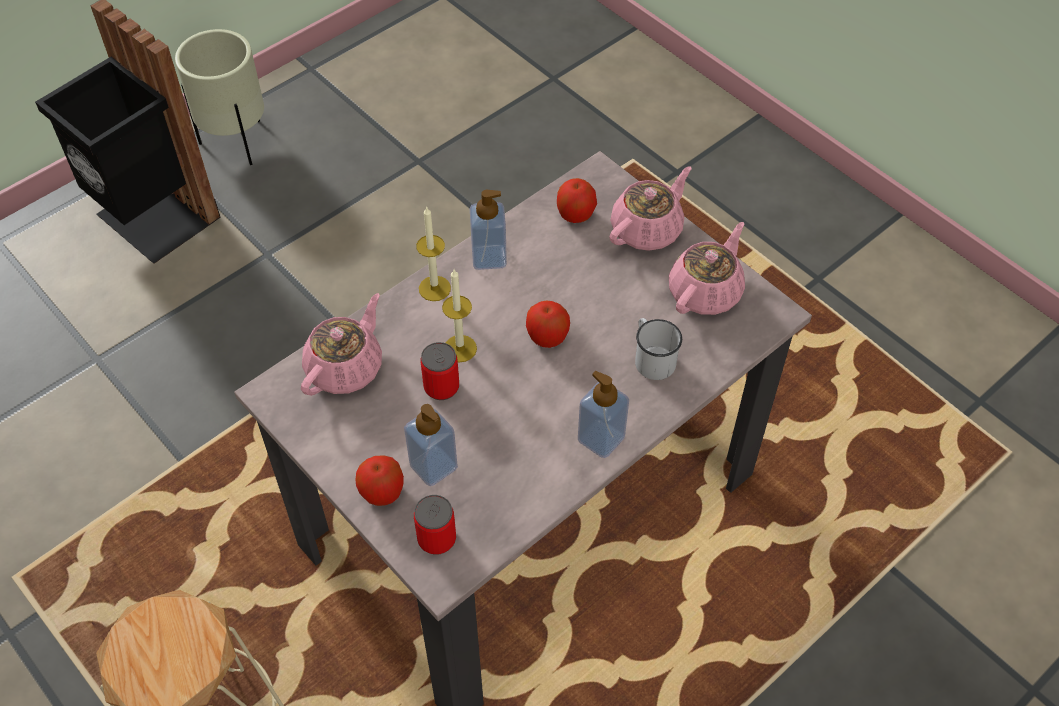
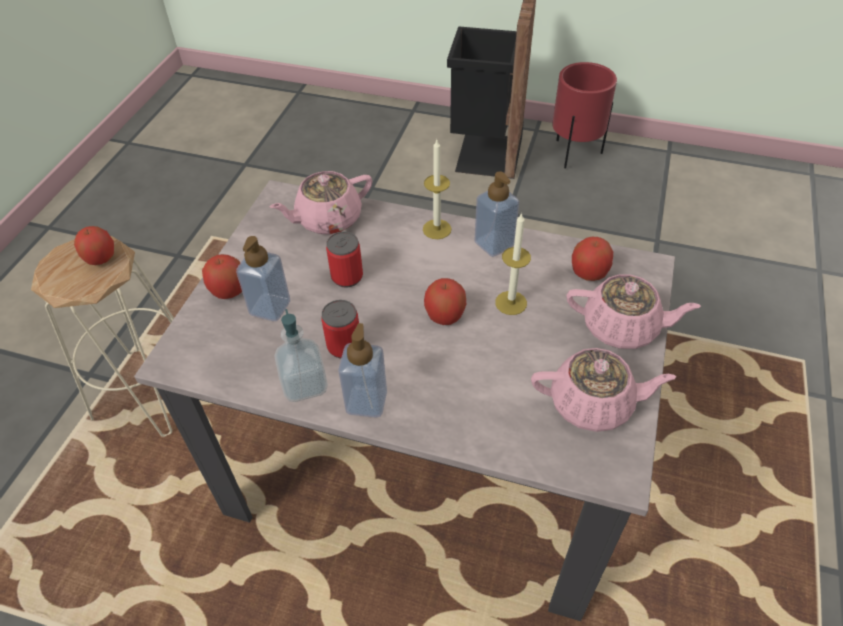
camera: 60 degrees right, 5 degrees down
(169, 625) = (101, 258): none -> apple
(237, 143) = (575, 154): beige planter -> red planter
(346, 367) = (327, 219): pink teapot -> pink teapot turned 150 degrees clockwise
(437, 539) = (204, 341): can -> can (344, 346)
(460, 348) = (391, 270): candle -> candle (511, 303)
(550, 476) = (304, 384): none -> soap dispenser
(652, 358) = (481, 398): white mug -> none

